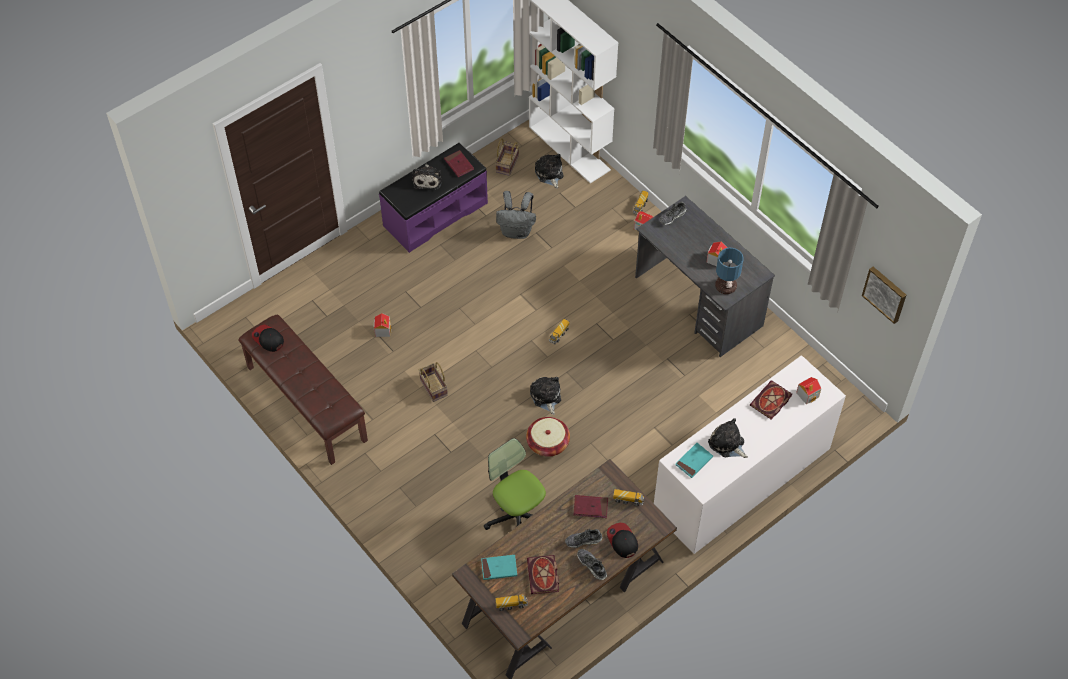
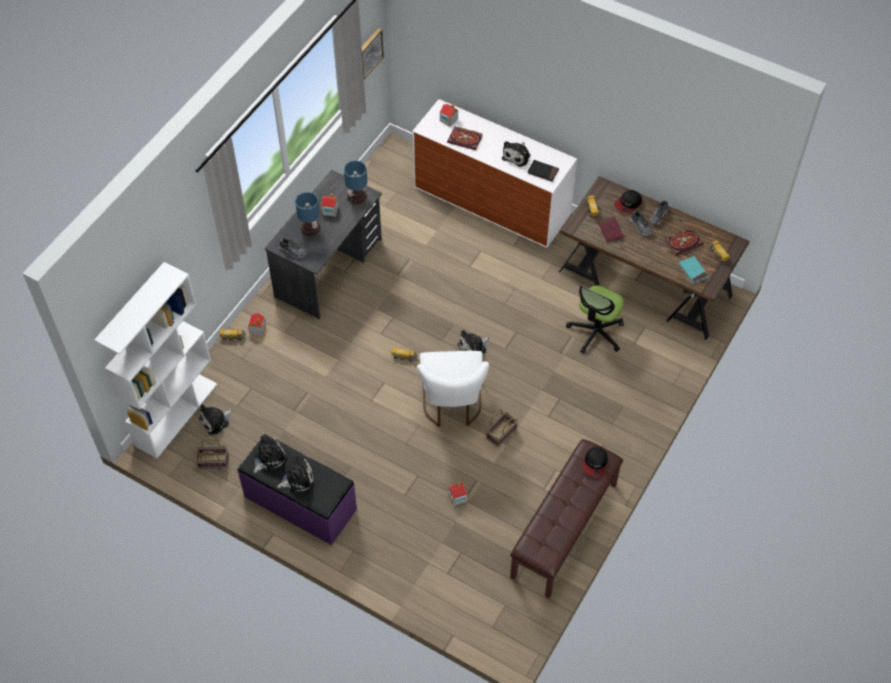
camera: 110 degrees left, 0 degrees up
(268, 339) = (546, 544): cap -> cap (595, 463)
(459, 165) = (269, 457): red book -> plush toy
(484, 357) = (452, 405): none -> white chair
(517, 231) = (297, 426): grey backpack -> none
(548, 443) = (518, 332): basket -> none
(694, 461) = (543, 171): turquoise book -> black book
(697, 236) = (309, 229): none -> table lamp

